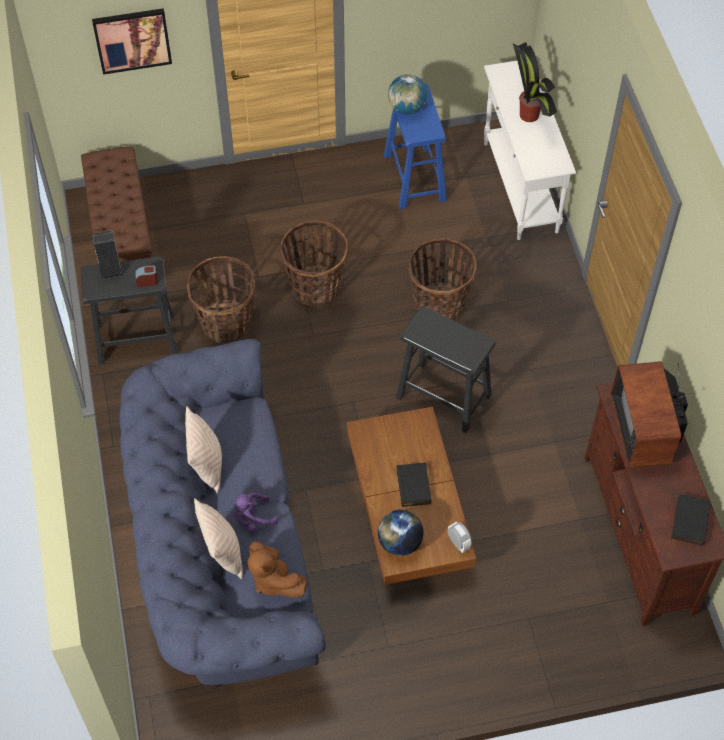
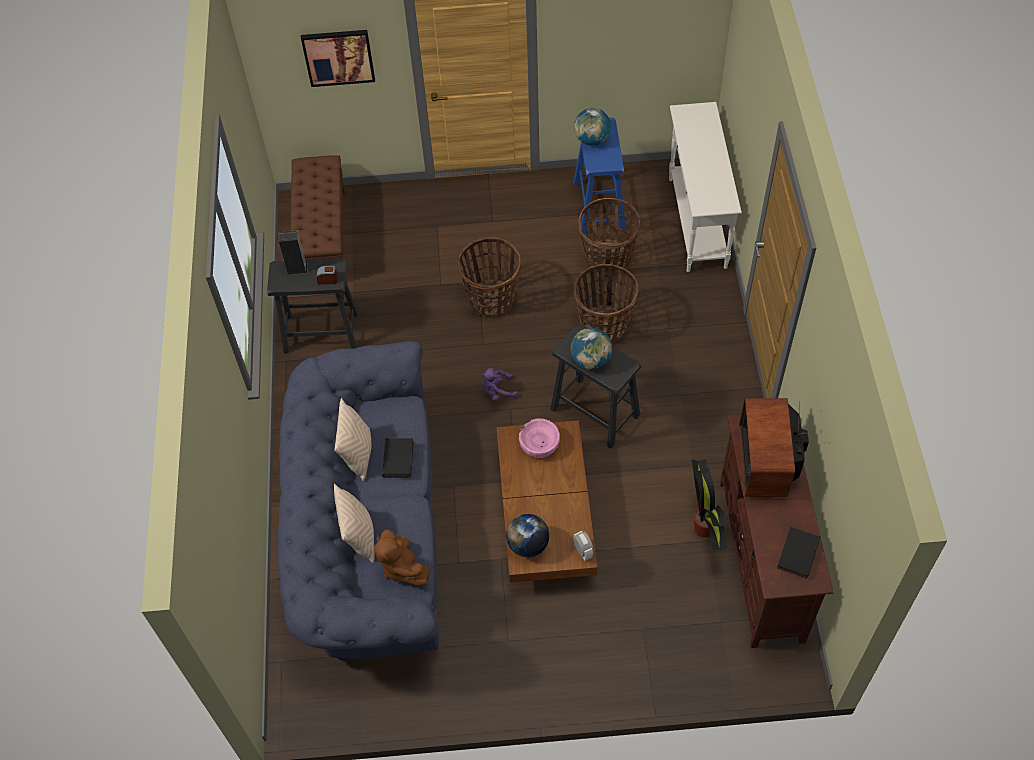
camera: 10 degrees right, 0 degrees up
(226, 323) = (405, 325): basket -> basket (607, 259)
(253, 519) = (392, 508): purple plush toy -> purple plush toy (497, 392)
(395, 436) = (539, 444): none -> pink bowl
(415, 486) = (550, 493): black book -> black book (399, 459)
(442, 341) = (591, 360): none -> globe
(529, 116) = (705, 155): potted plant -> potted plant (704, 529)

